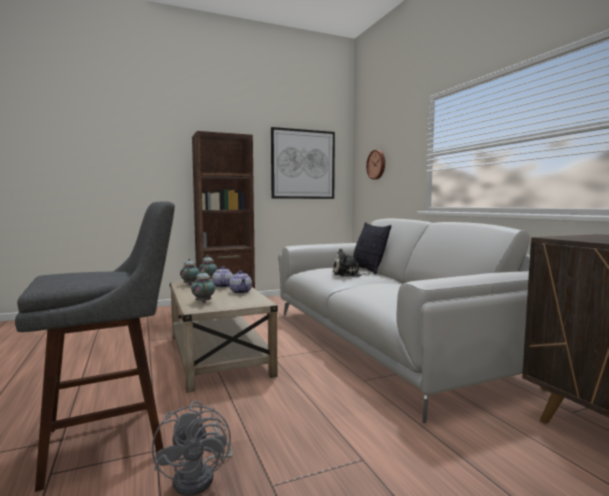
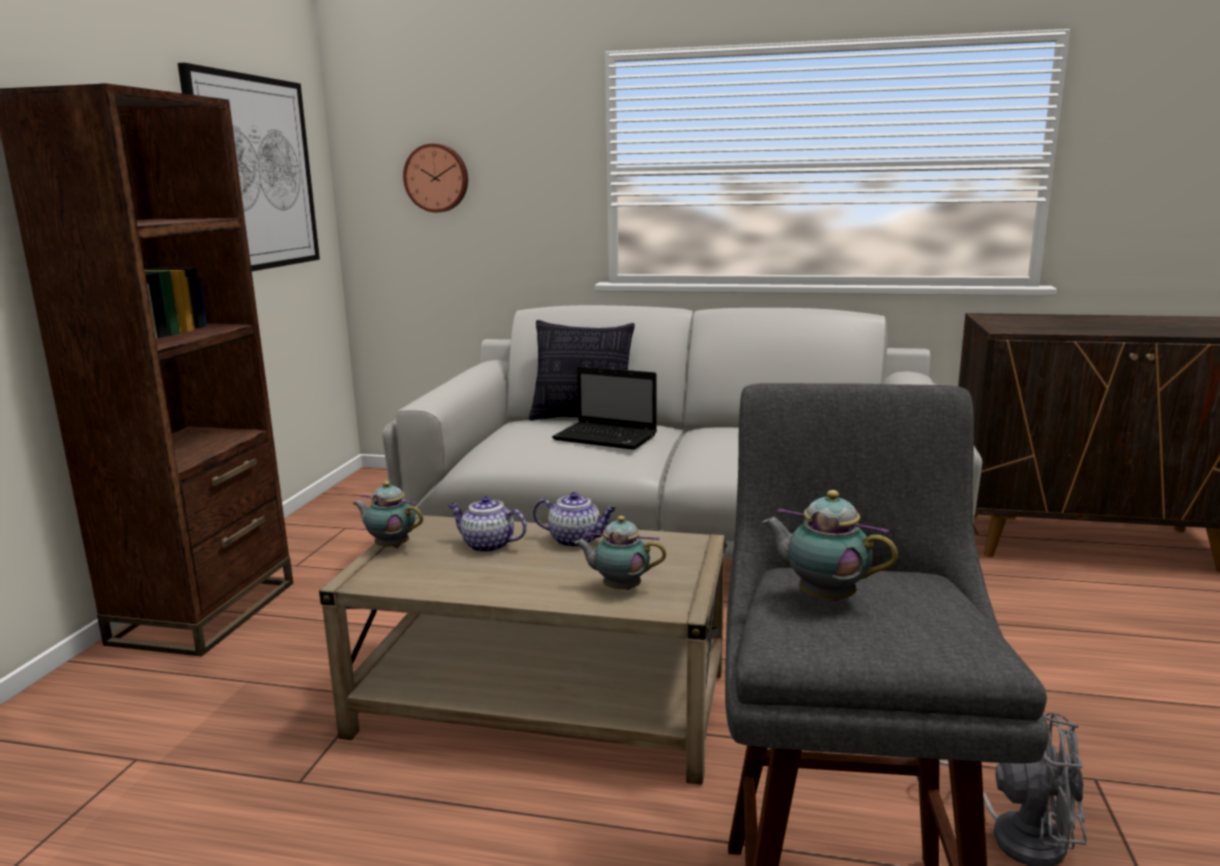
camera: 55 degrees left, 10 degrees up
(190, 284) = (406, 572): teapot -> teapot (822, 597)
(348, 274) = (607, 438): plush toy -> laptop

